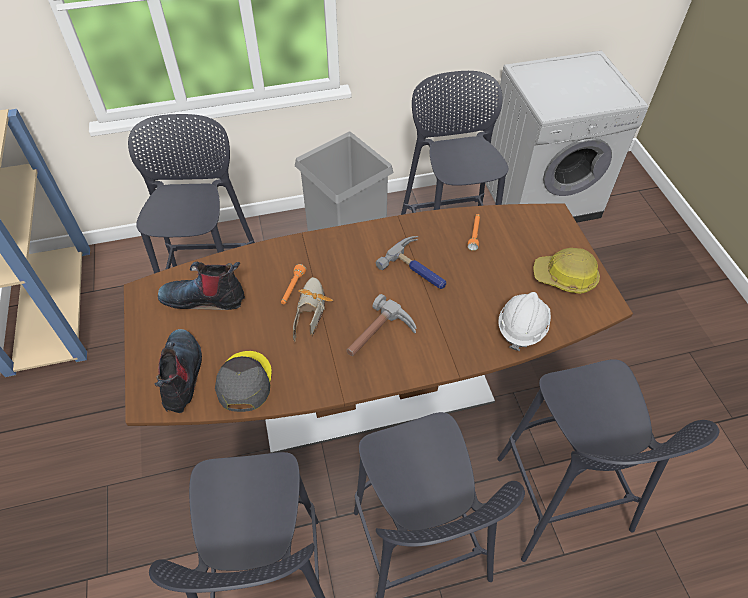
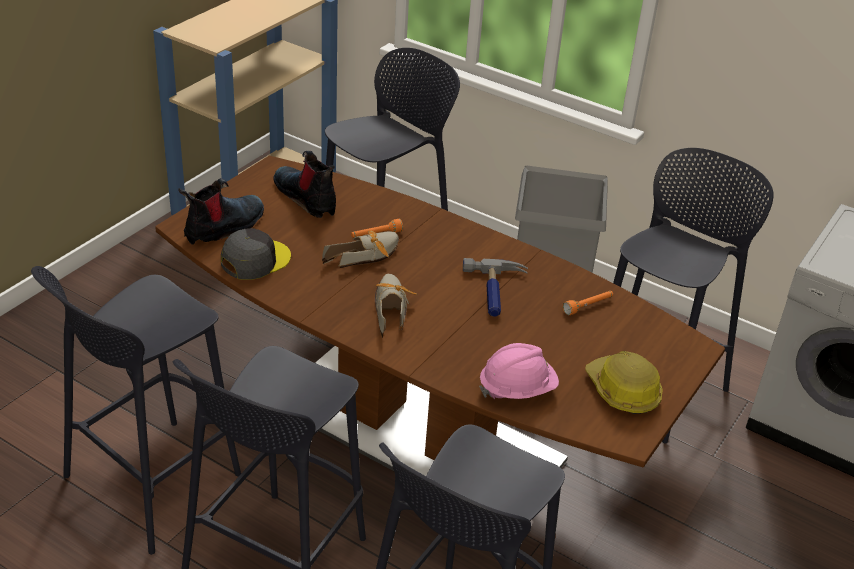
camera: 45 degrees right, 15 degrees down
(380, 337) = (390, 308): hammer -> shoe
(521, 327) = (517, 389): white hard hat -> pink hard hat

